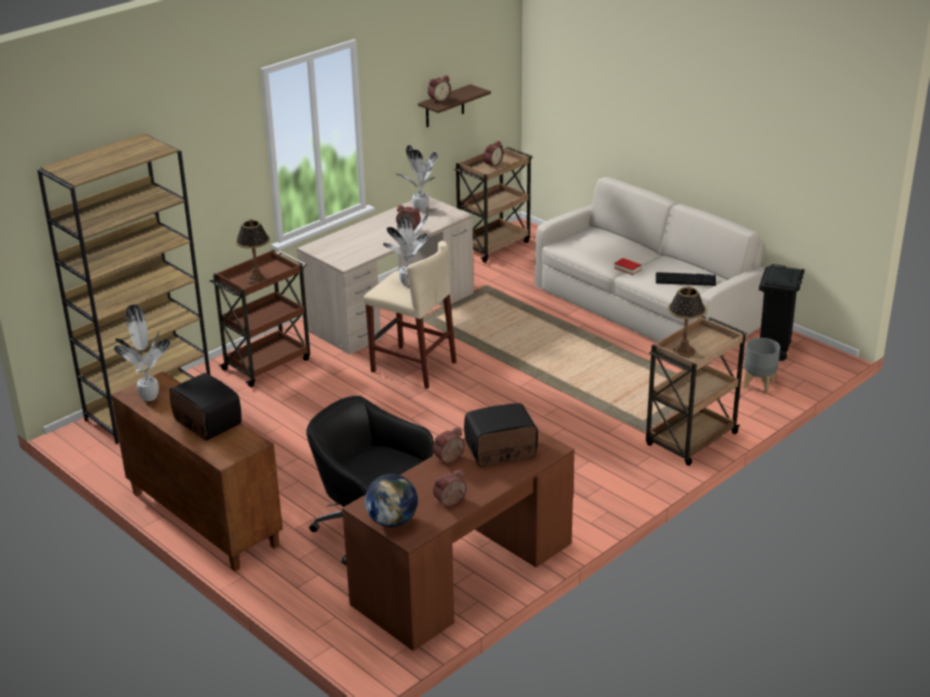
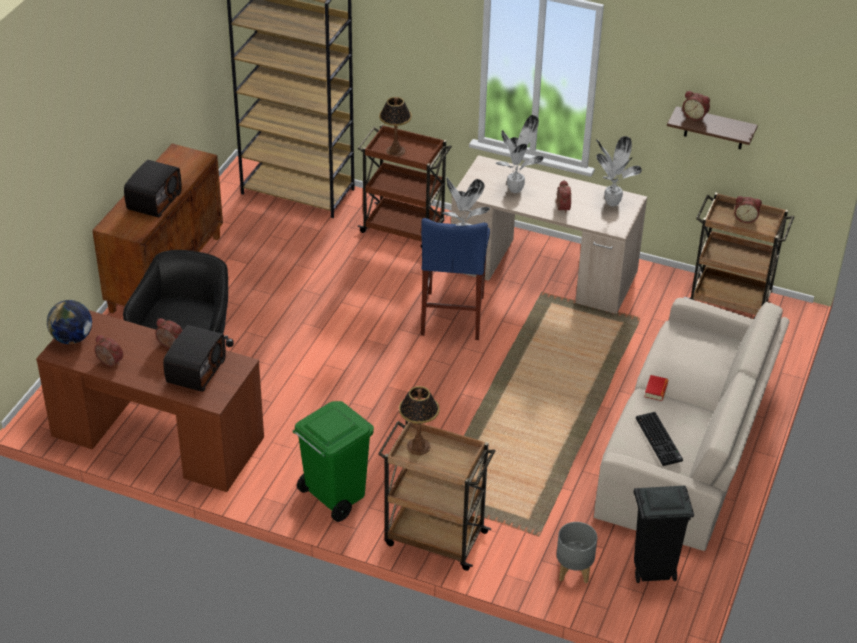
camera: 65 degrees right, 10 degrees up
(149, 396) = (177, 161): potted plant -> potted plant (516, 189)
(413, 367) = (452, 315): beige stool -> blue stool
(500, 451) = (195, 371): radio -> radio turned 60 degrees clockwise
(612, 481) = (334, 496): none -> green trash can

